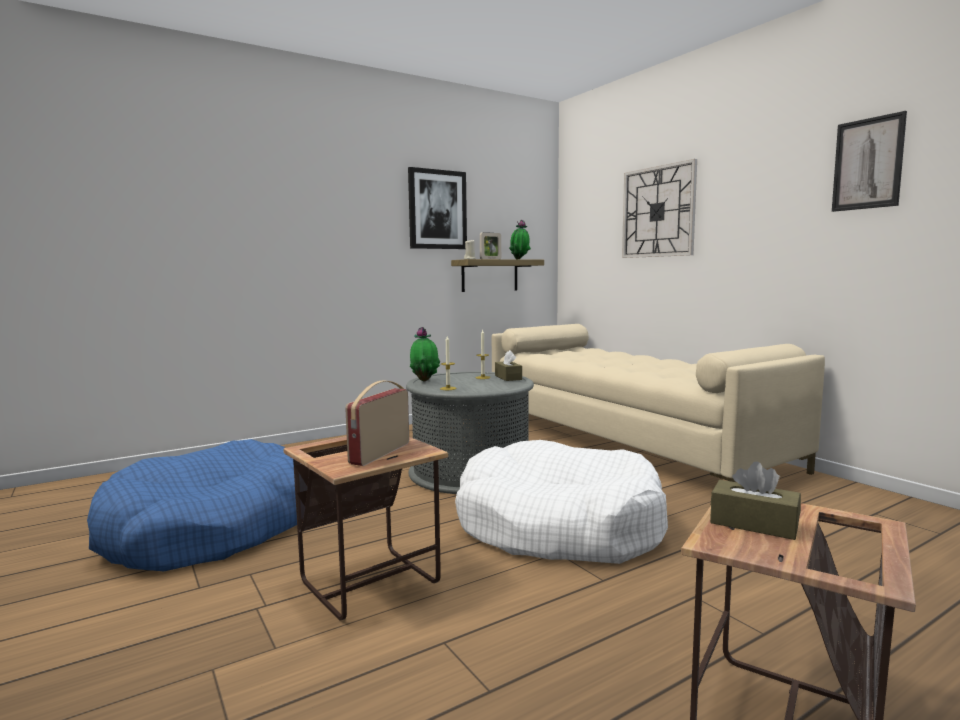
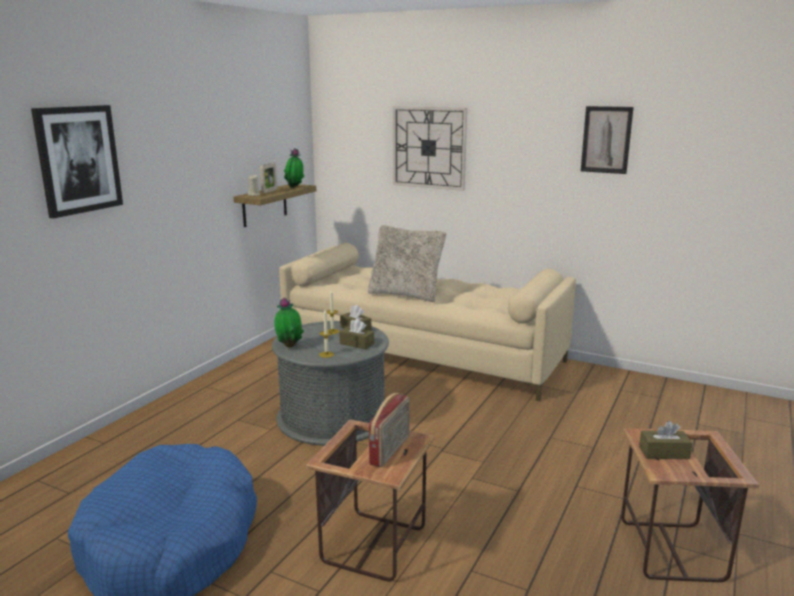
camera: 30 degrees left, 10 degrees up
(379, 453) = (390, 450): radio -> radio turned 150 degrees counterclockwise
(437, 209) = (218, 146): picture -> picture (78, 160)
(491, 386) = (357, 344): none -> brown tissue box
(558, 526) = (451, 454): white dog bed -> none
(603, 363) = (406, 293): none -> beige pillow

